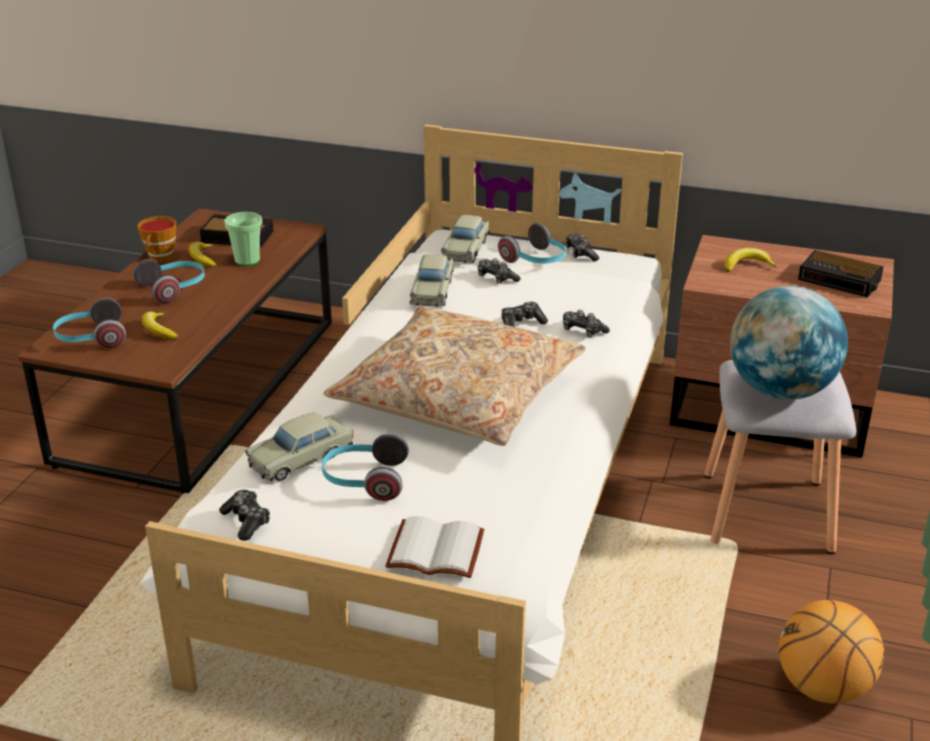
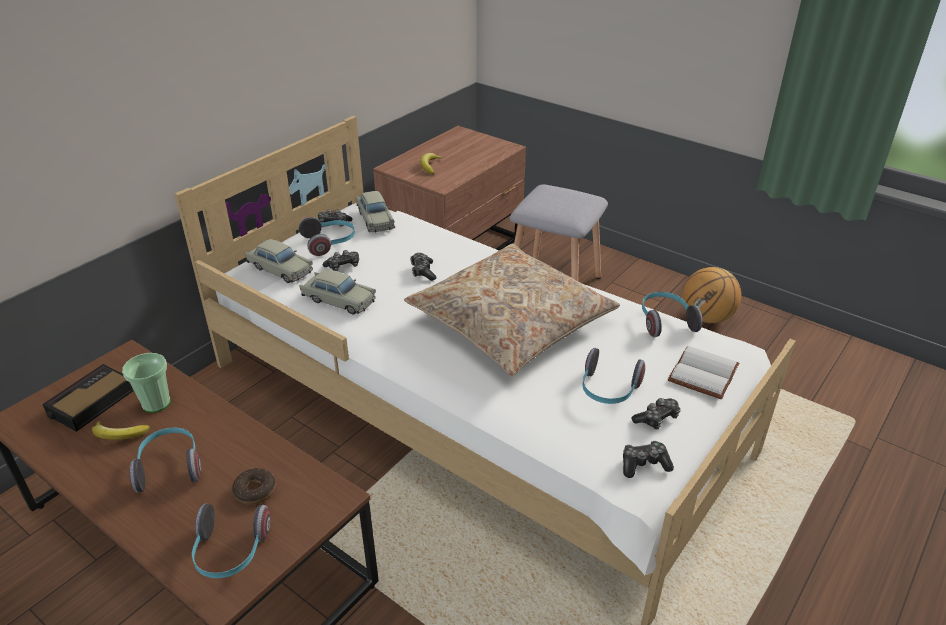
camera: 70 degrees left, 5 degrees up
(159, 330) = (255, 491): banana -> donut
(160, 258) = (82, 470): cup -> none
(301, 458) = (564, 418): beige toy car -> beige toy car (375, 219)
(535, 509) = (665, 322): none -> headphones
(582, 331) = (452, 250): game controller -> game controller (656, 418)
(780, 391) = (567, 205): globe -> none
(841, 280) = (472, 145): alarm clock -> none

